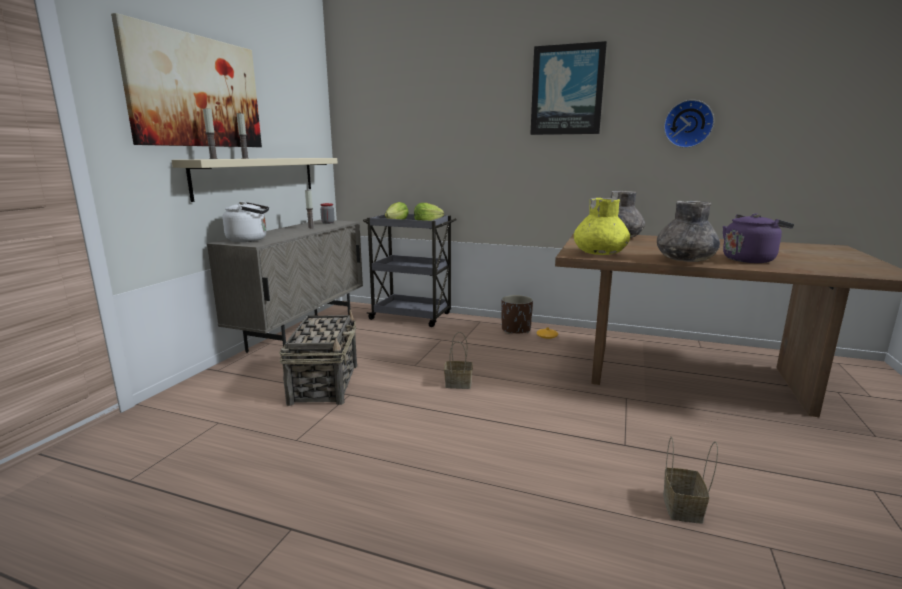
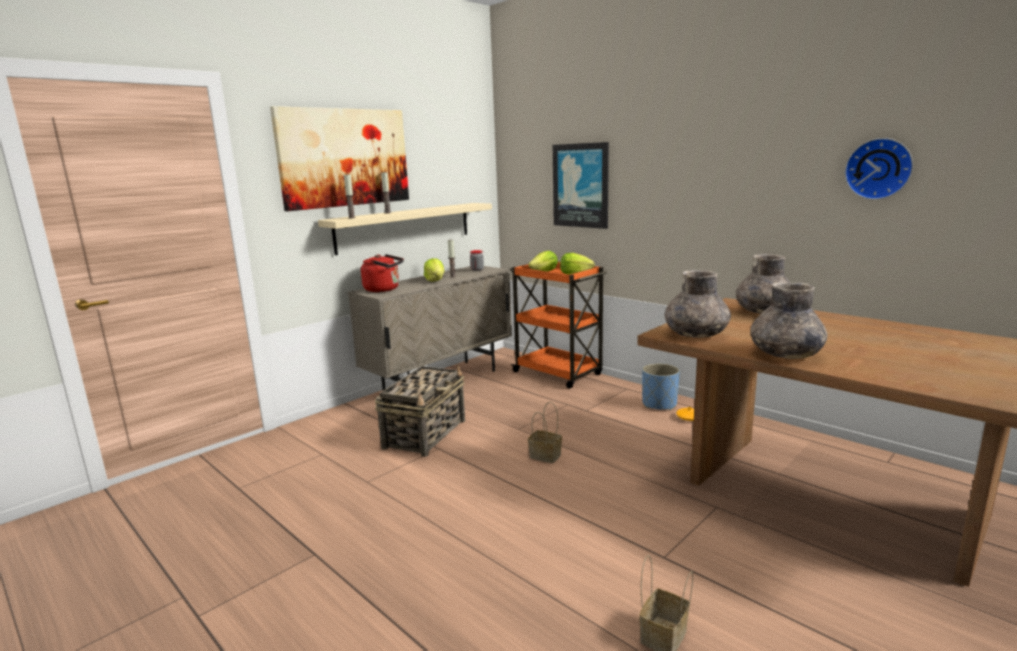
camera: 25 degrees right, 0 degrees up
(250, 240) = (384, 289): white kettle -> red kettle
(297, 231) = (435, 280): none -> lettuce
(412, 316) = (558, 374): grey cart -> orange cart
(516, 330) = (659, 404): brown planter -> blue planter
(567, 90) = (728, 128): picture -> picture (581, 185)
(600, 253) = (696, 335): yellow vase -> grey vase
(750, 259) = (880, 362): purple kettle -> none

